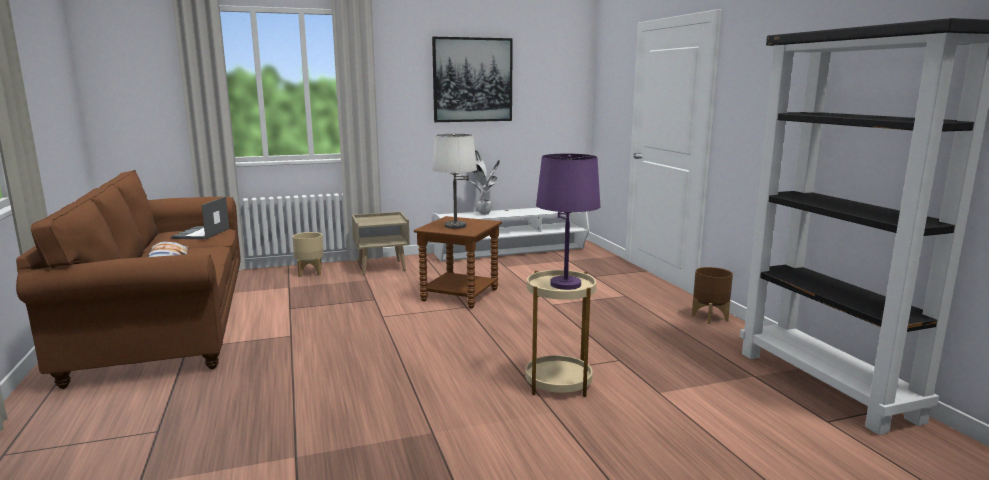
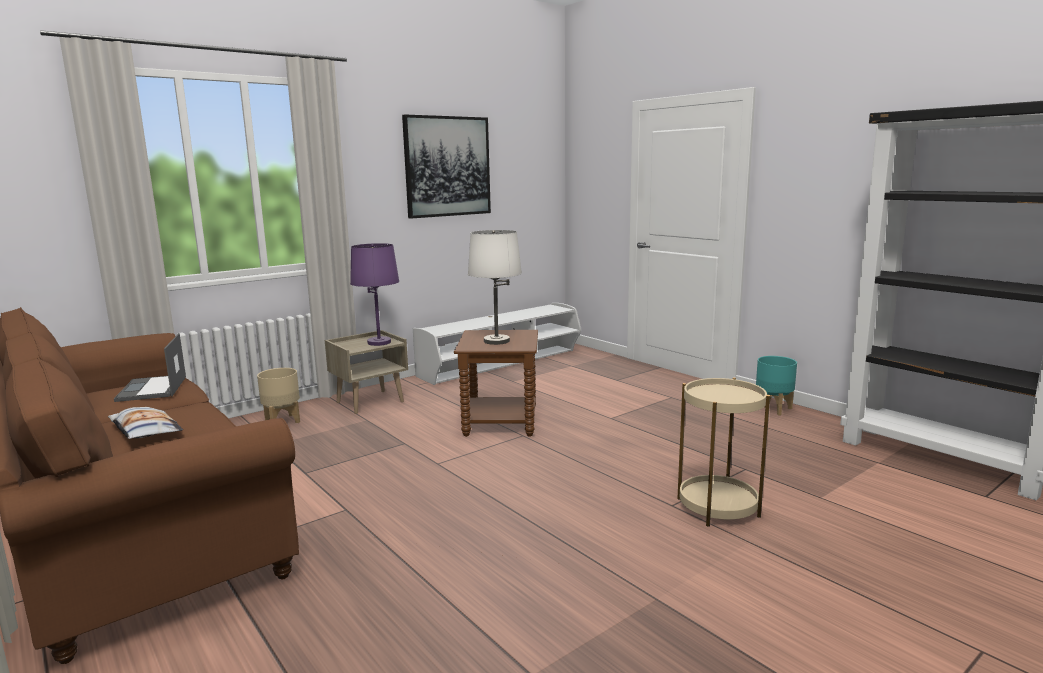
camera: 20 degrees left, 0 degrees up
(483, 213) = (470, 323): potted plant -> none
(566, 284) = (729, 395): purple table lamp -> purple table lamp (379, 342)
(710, 318) = (773, 408): brown planter -> turquoise planter

